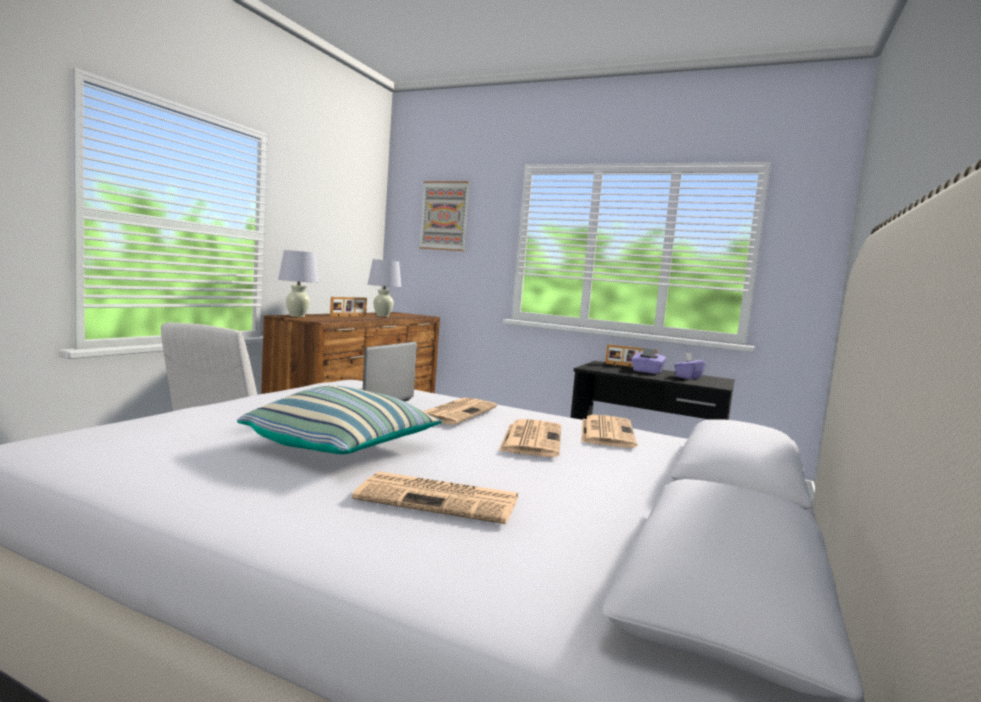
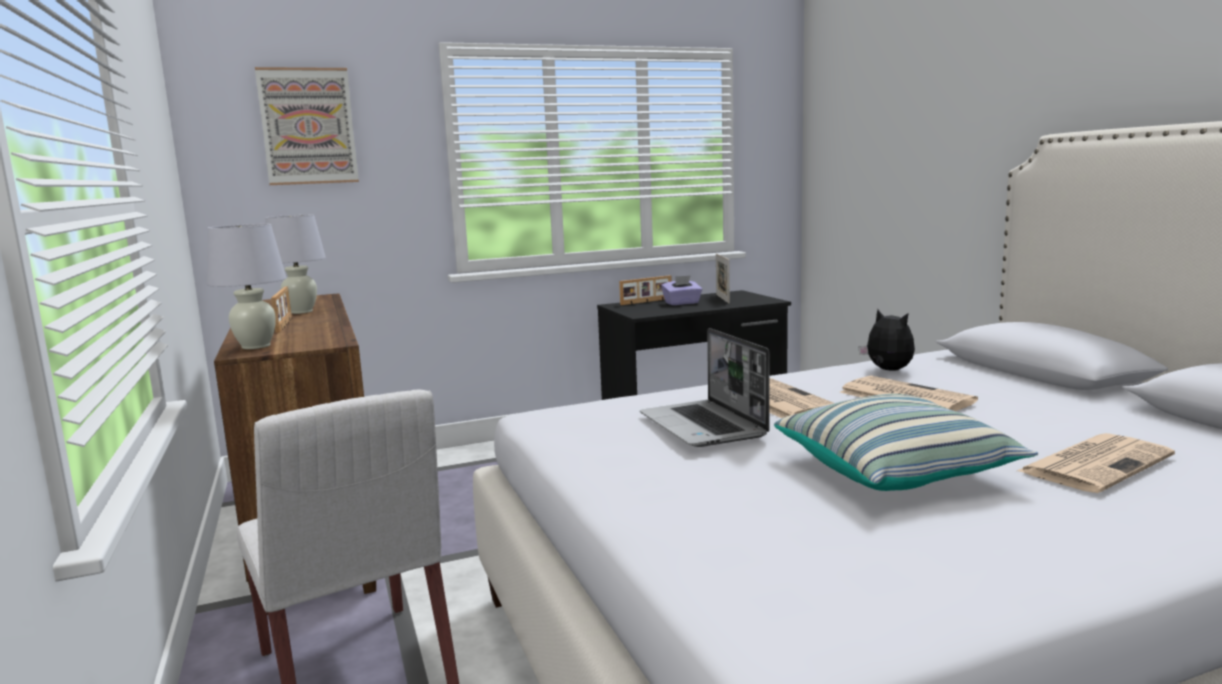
camera: 45 degrees left, 5 degrees up
(606, 432) = (887, 370): newspaper -> plush toy
(688, 377) = (722, 299): purple tissue box -> picture frame

